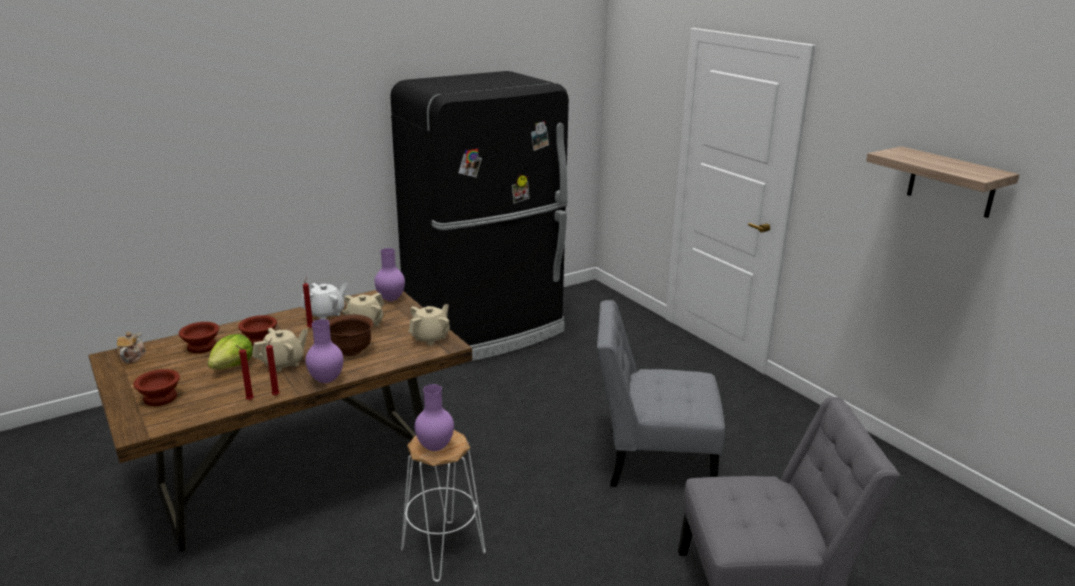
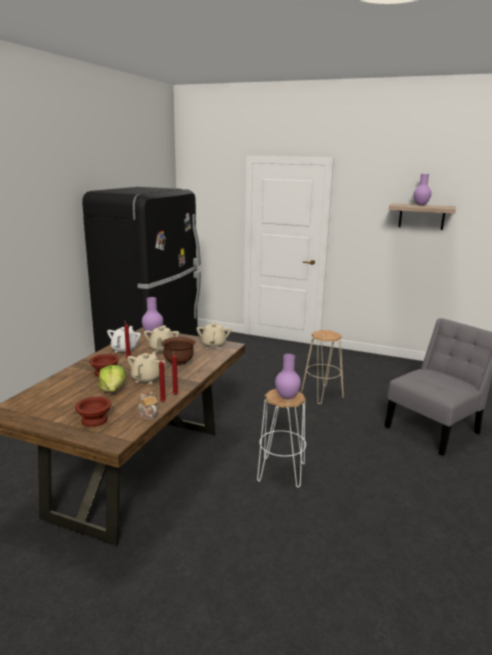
camera: 35 degrees left, 5 degrees down
(132, 357) = (21, 406): teapot -> teapot (147, 414)
(203, 346) = (68, 386): brown bowl -> none
(326, 381) = (192, 379): purple vase -> purple vase (421, 205)
(652, 459) = (321, 394): grey chair -> beige stool

